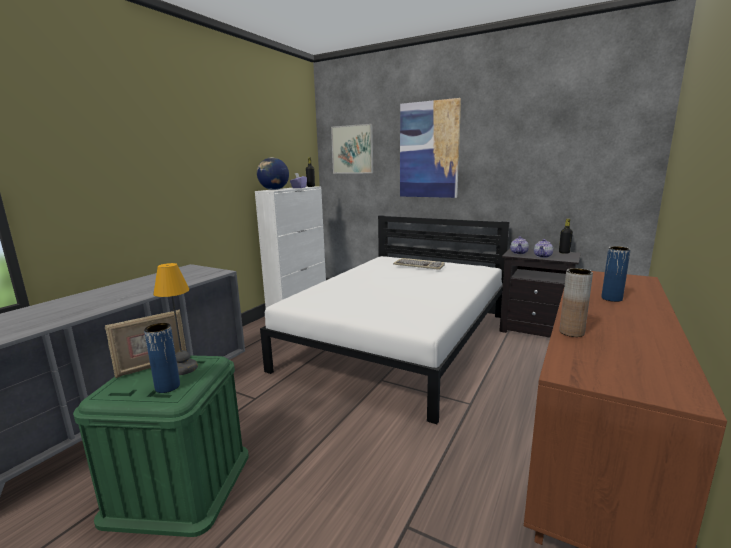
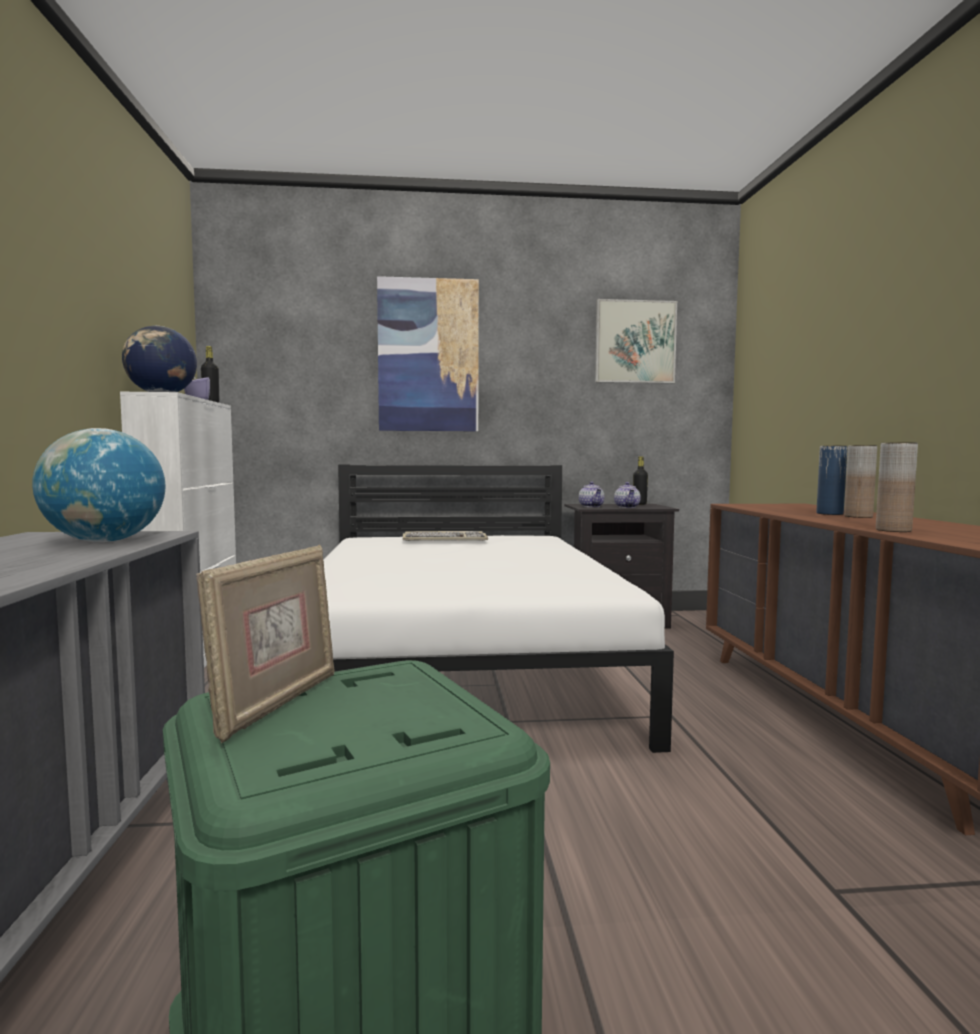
camera: 35 degrees left, 10 degrees down
(167, 387) = (418, 719): blue vase -> none
(184, 368) = (376, 689): table lamp -> none
(191, 277) = (104, 541): none -> globe
(352, 149) = (278, 347): picture -> picture (635, 342)
(621, 307) = (858, 516): none -> brown vase

